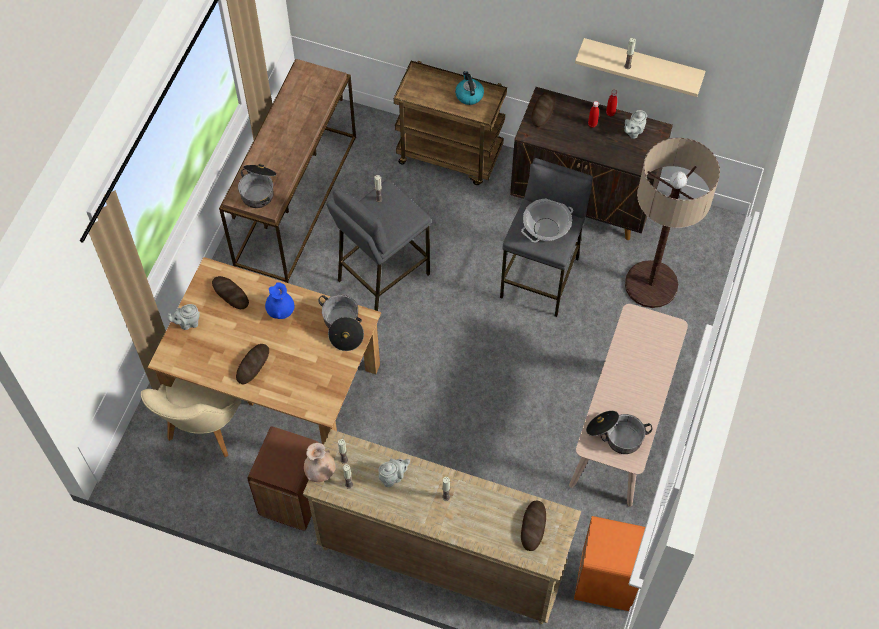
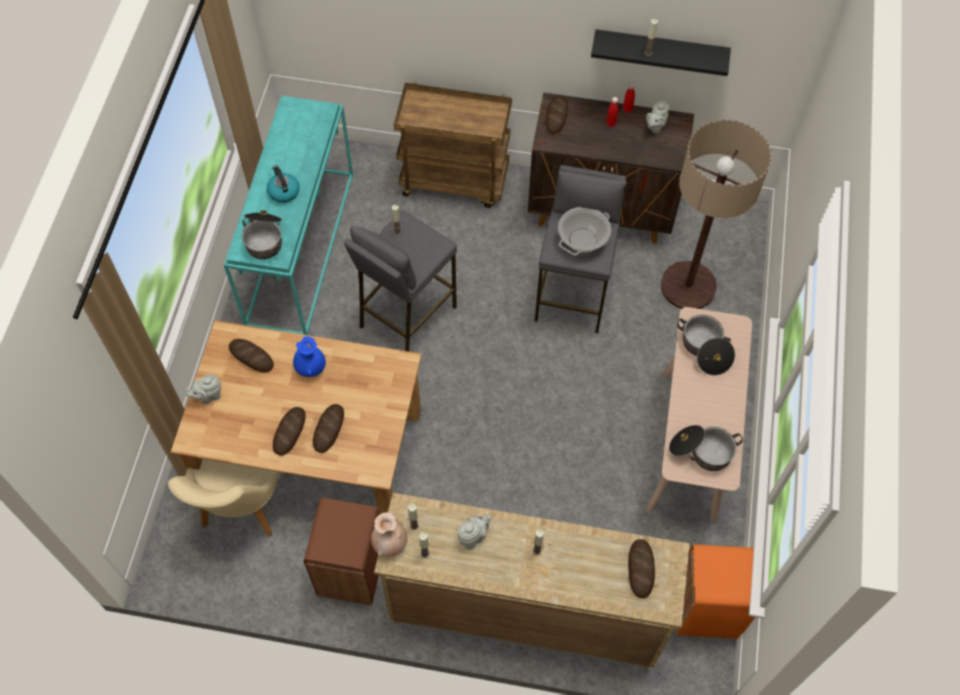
camera: 10 degrees left, 0 degrees up
(287, 367) = (329, 429): none -> bread
(295, 198) = (300, 247): brown console table -> turquoise console table
(342, 326) = (382, 375): cooking pot -> cooking pot (704, 349)
(469, 95) = (472, 111): kettle -> kettle (283, 191)
(642, 65) = (660, 51): beige shelf -> black shelf

